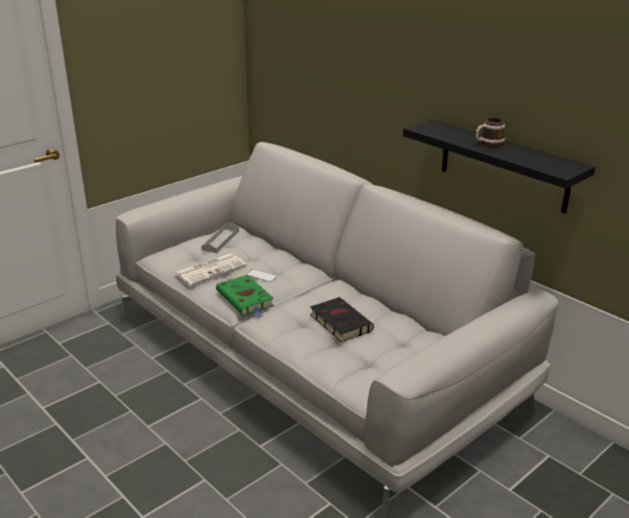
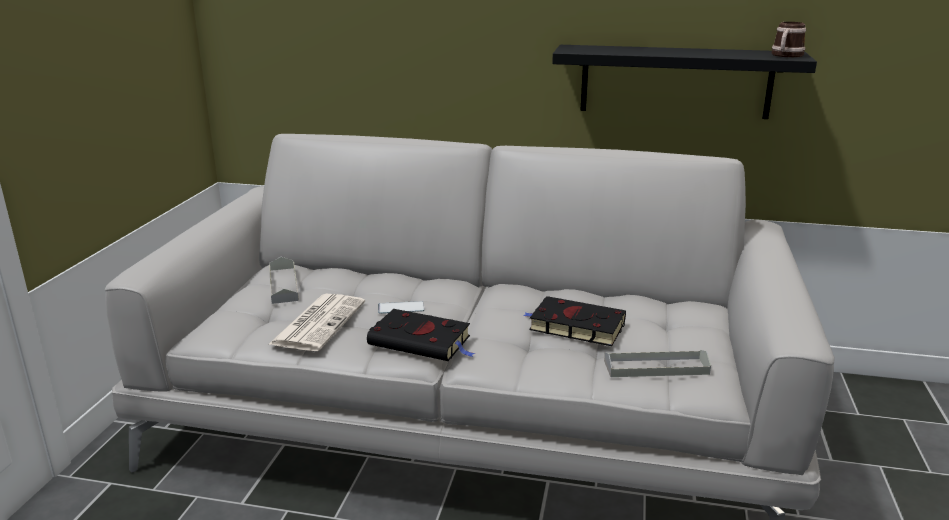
camera: 35 degrees left, 5 degrees down
(246, 299) = (422, 341): green book -> black book
(347, 364) = (656, 367): none -> grey tray
(488, 143) = (671, 51): mug -> mug (786, 56)

